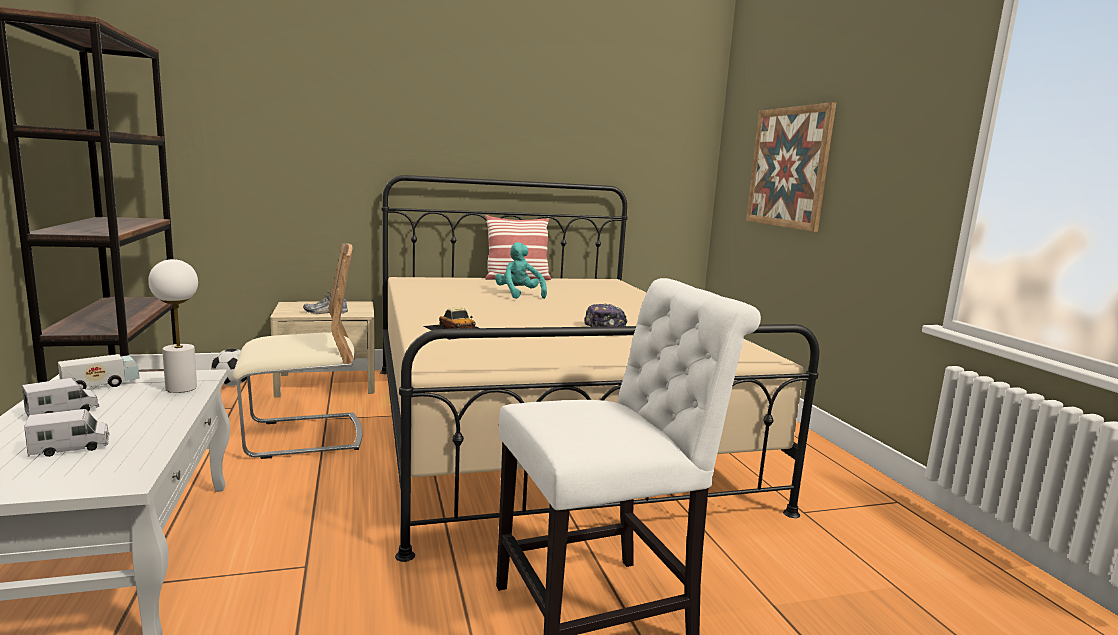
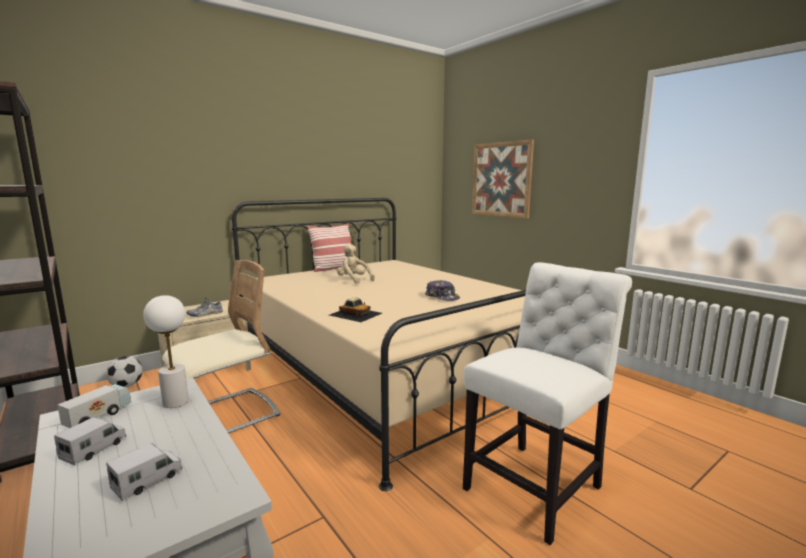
camera: 20 degrees left, 0 degrees up
(519, 295) = (353, 280): turquoise plush toy -> beige plush toy

